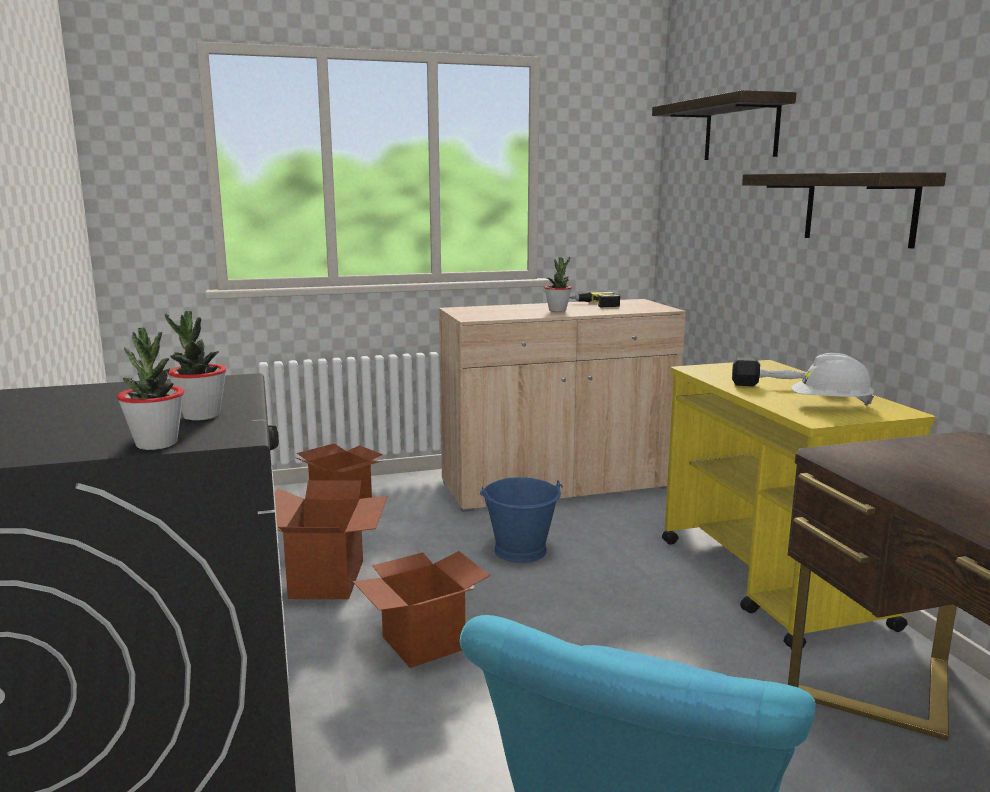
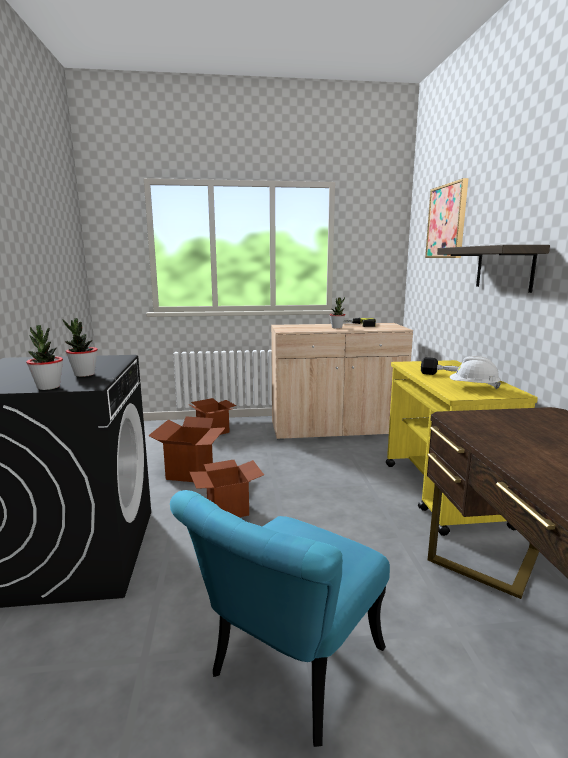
camera: 10 degrees right, 0 degrees up
(521, 551) = (301, 464): blue bucket -> none
(741, 129) = (447, 221): shelf -> picture

